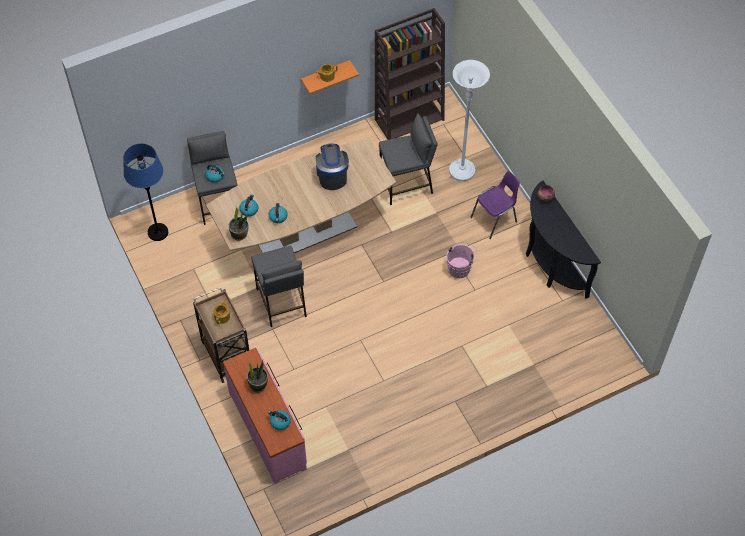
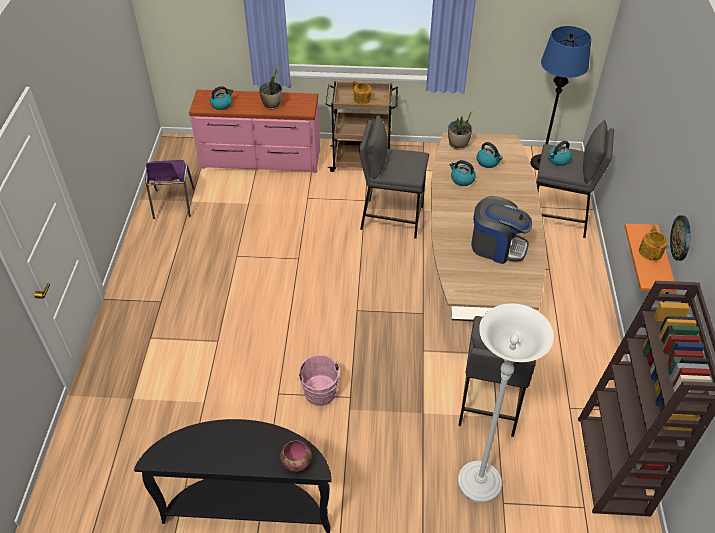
camera: 120 degrees right, 10 degrees down
(331, 51) = (681, 238): none -> wall clock
(495, 219) = (368, 478): purple chair -> purple chair (173, 204)

